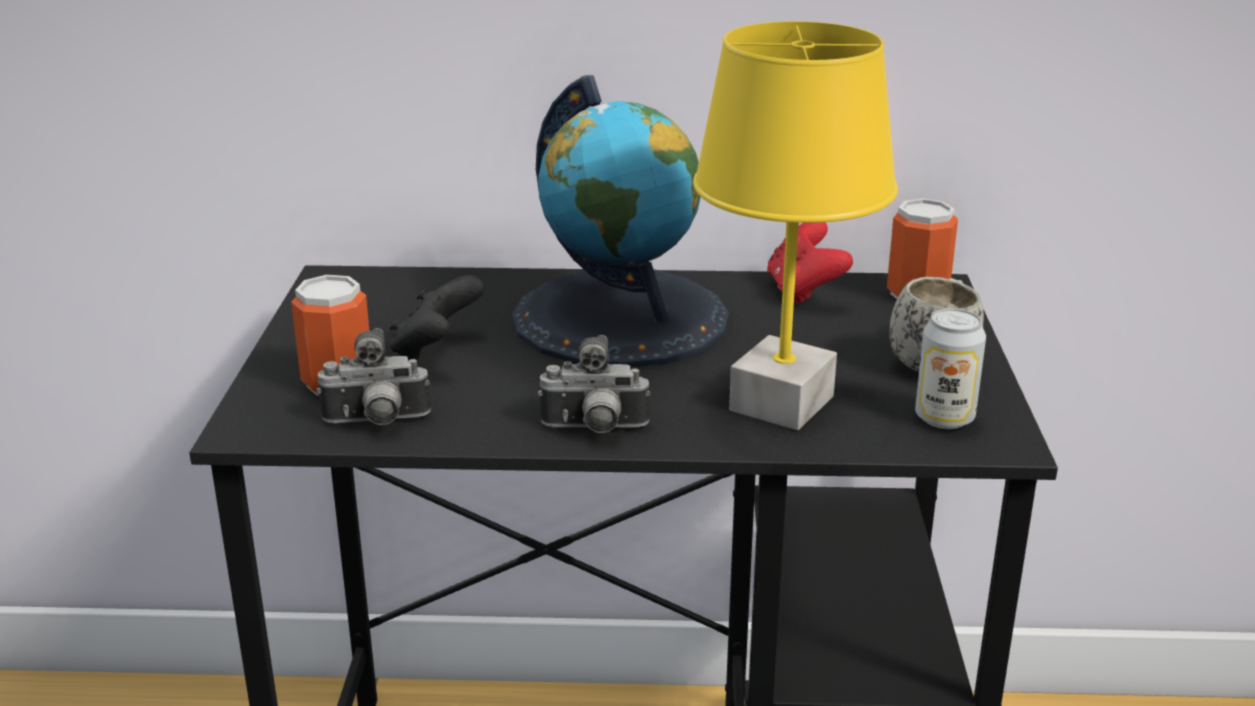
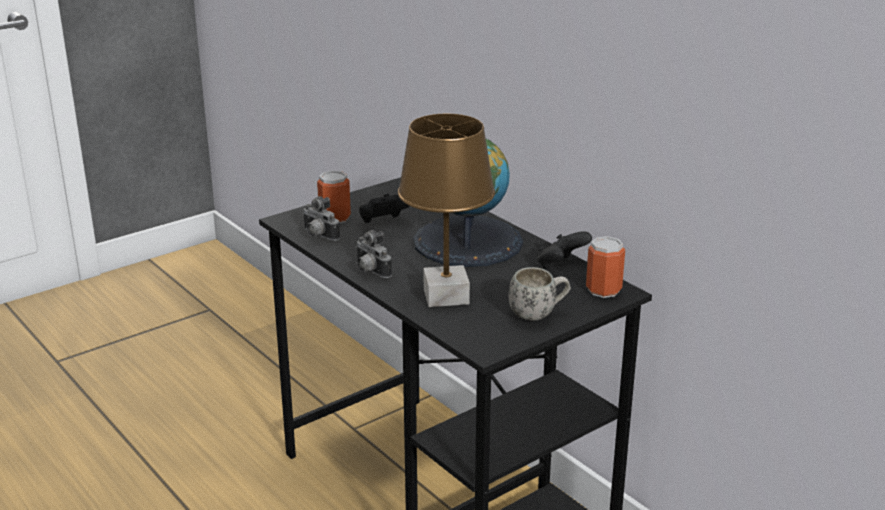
camera: 50 degrees right, 0 degrees up
(781, 402) = (446, 296): yellow table lamp -> brown table lamp
(804, 291) = (561, 266): red game controller -> black game controller
(944, 418) = (487, 332): can -> none

